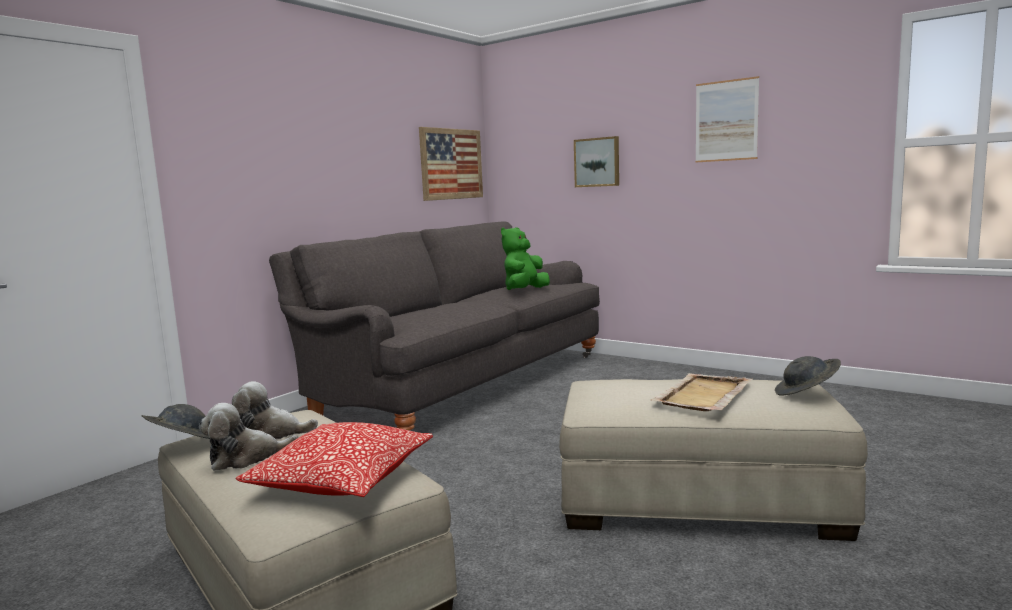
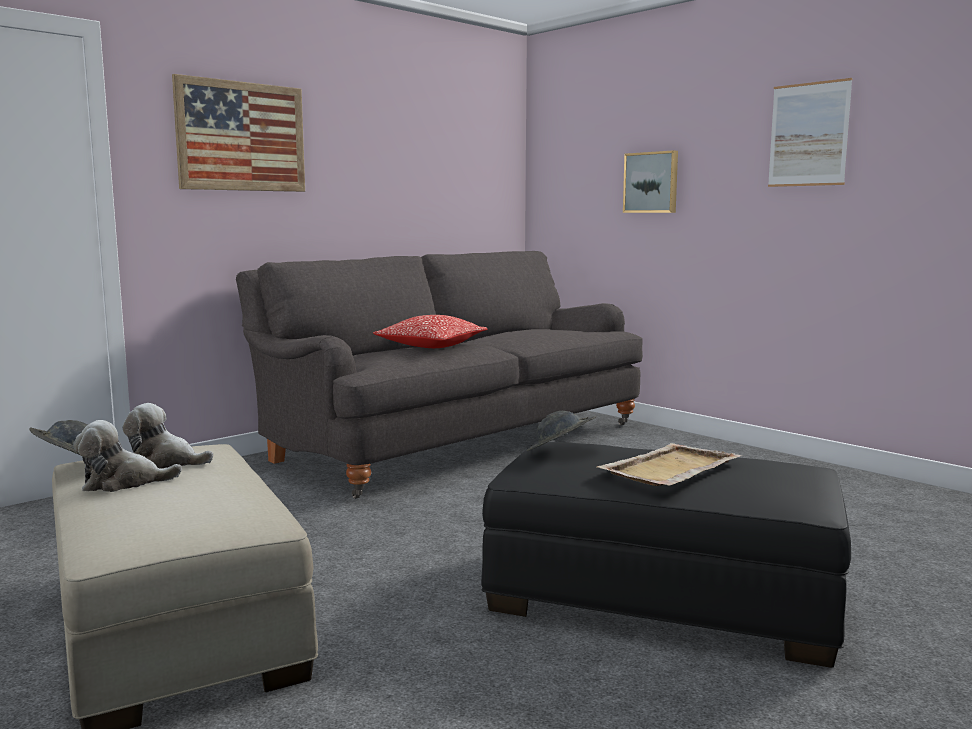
camera: 10 degrees right, 0 degrees up
(342, 480) = (201, 514): pillow -> pillow (431, 346)
(451, 164) = (477, 178): picture -> picture (241, 136)
(524, 290) = (539, 335): green plush toy -> none
(698, 499) = (662, 597): beige ottoman -> black ottoman
(806, 393) = (801, 479): grey hat -> grey hat (560, 452)

